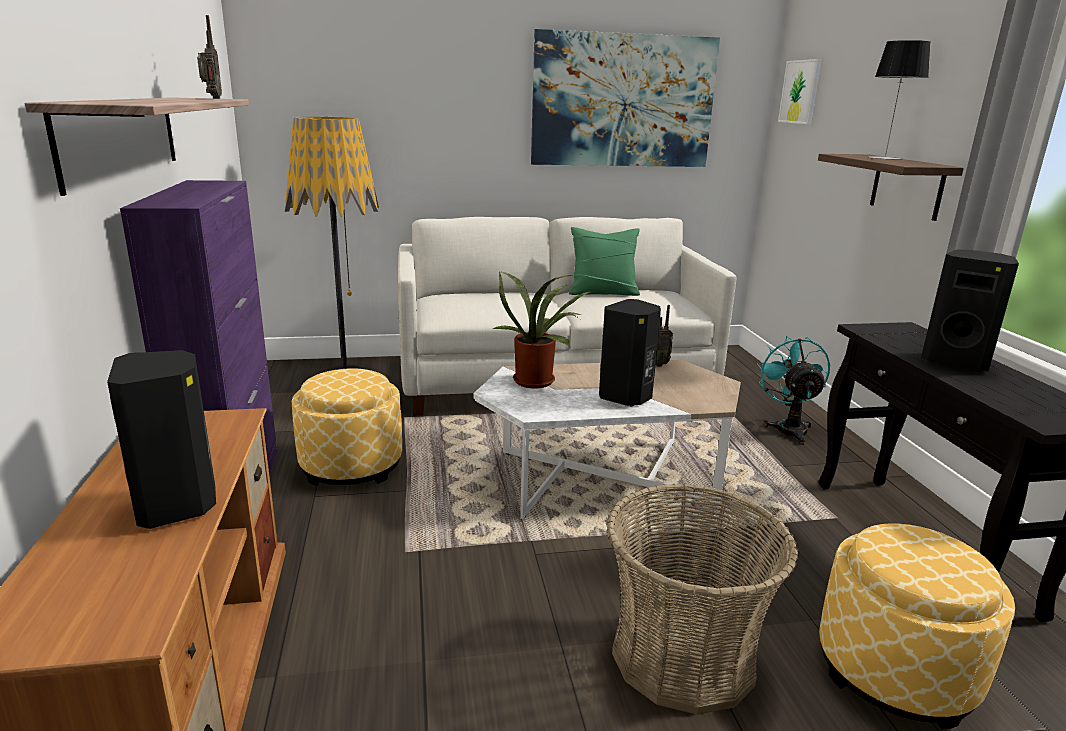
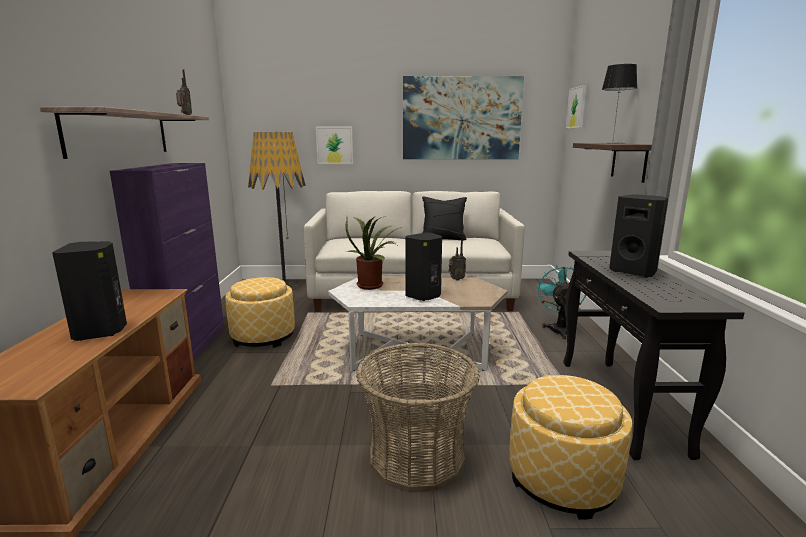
camera: 10 degrees right, 5 degrees down
(421, 140) = (334, 145): none -> picture
(603, 292) = (443, 238): green pillow -> black pillow

